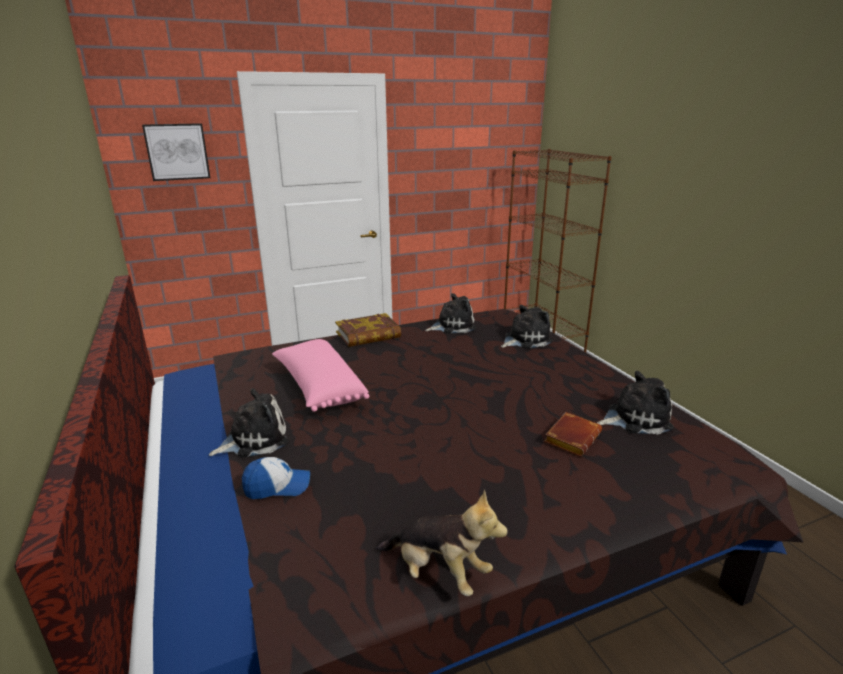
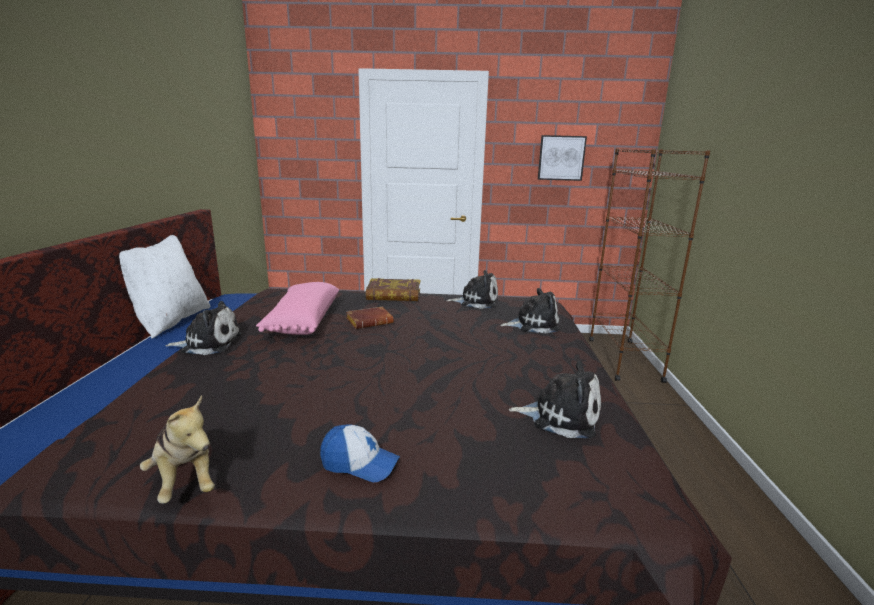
camera: 25 degrees right, 5 degrees down
(158, 425) = (169, 321): none -> white pillow
(177, 152) = (307, 132): picture -> picture (561, 158)
(277, 486) = (174, 377): cap -> cap (359, 464)
(571, 437) = (464, 413): brown book -> brown book (370, 321)

